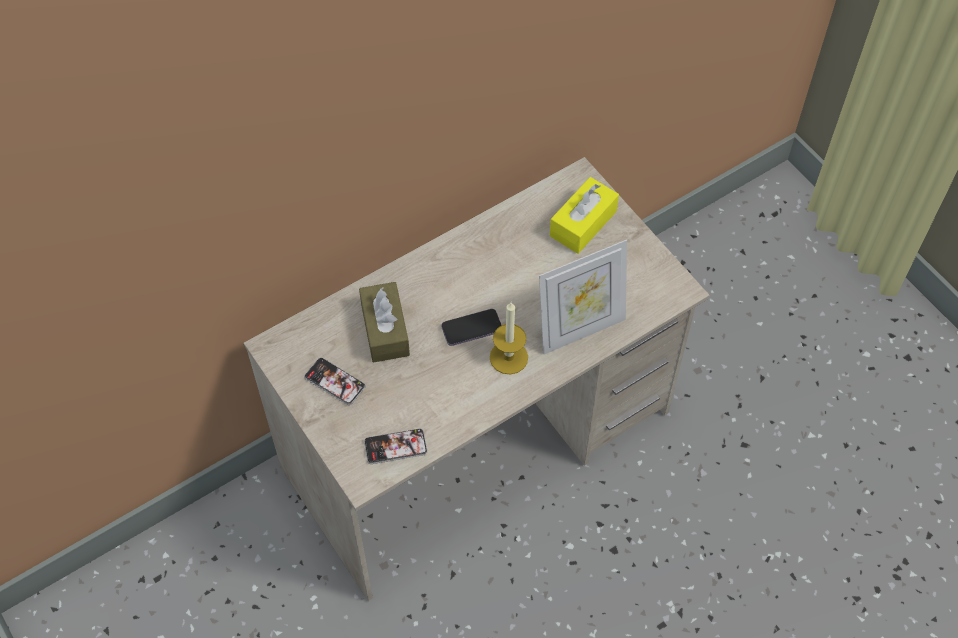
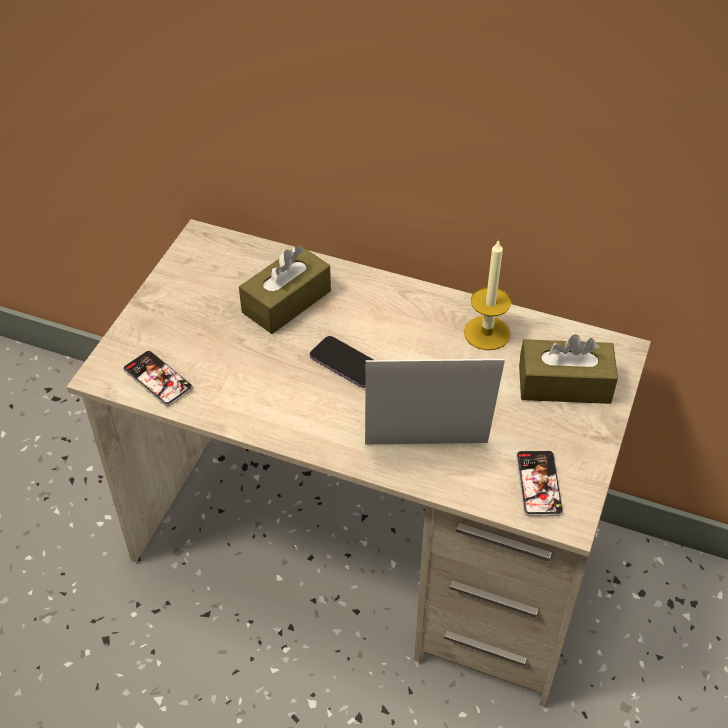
camera: 55 degrees right, 10 degrees down
(335, 382) = (197, 298): phone -> phone (538, 484)
(508, 357) = (337, 411): candle -> candle (487, 333)
(580, 329) = (427, 453): picture frame -> picture frame turned 150 degrees clockwise
(583, 223) = (564, 384): yellow tissue box -> brown tissue box

